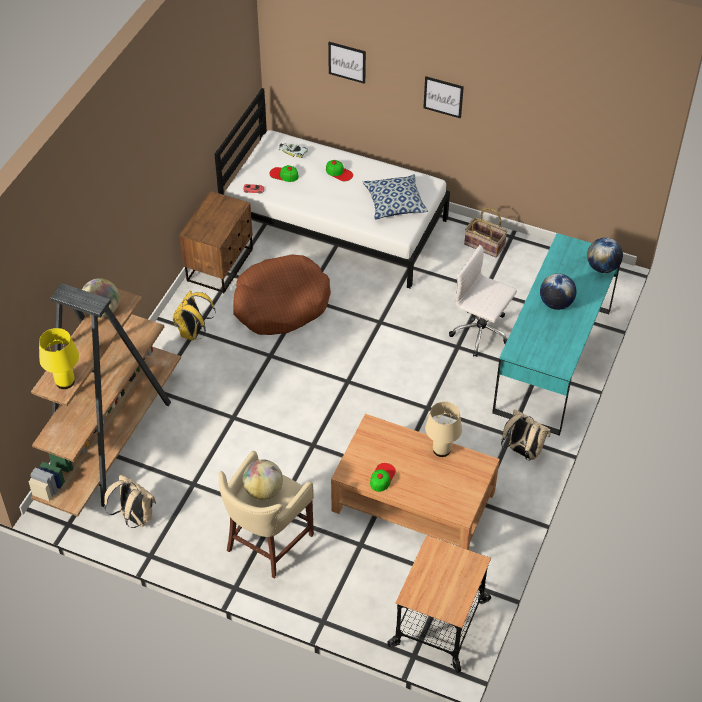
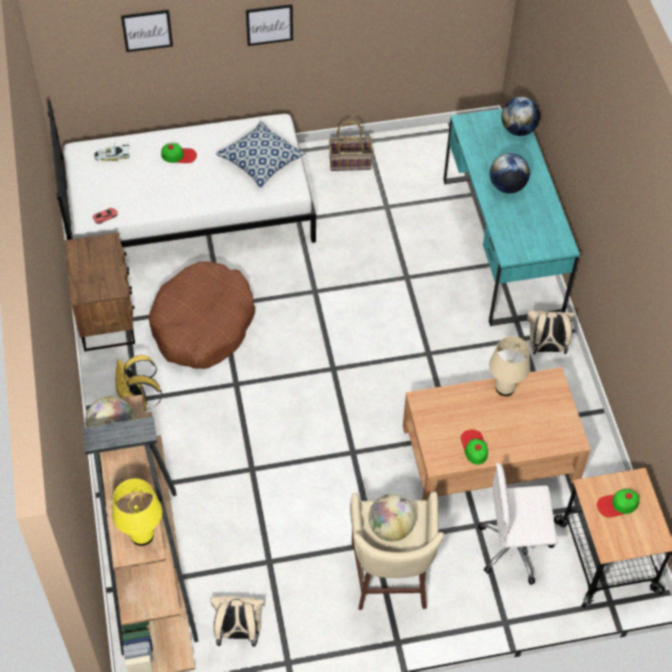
camera: 35 degrees left, 5 degrees up
(284, 174) = (123, 185): cap -> cap (617, 504)
(481, 333) = (417, 252): white office chair -> white office chair (515, 547)

